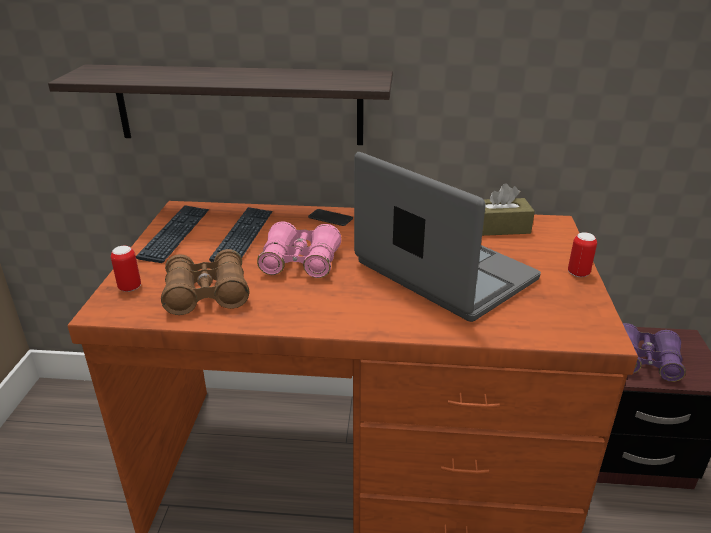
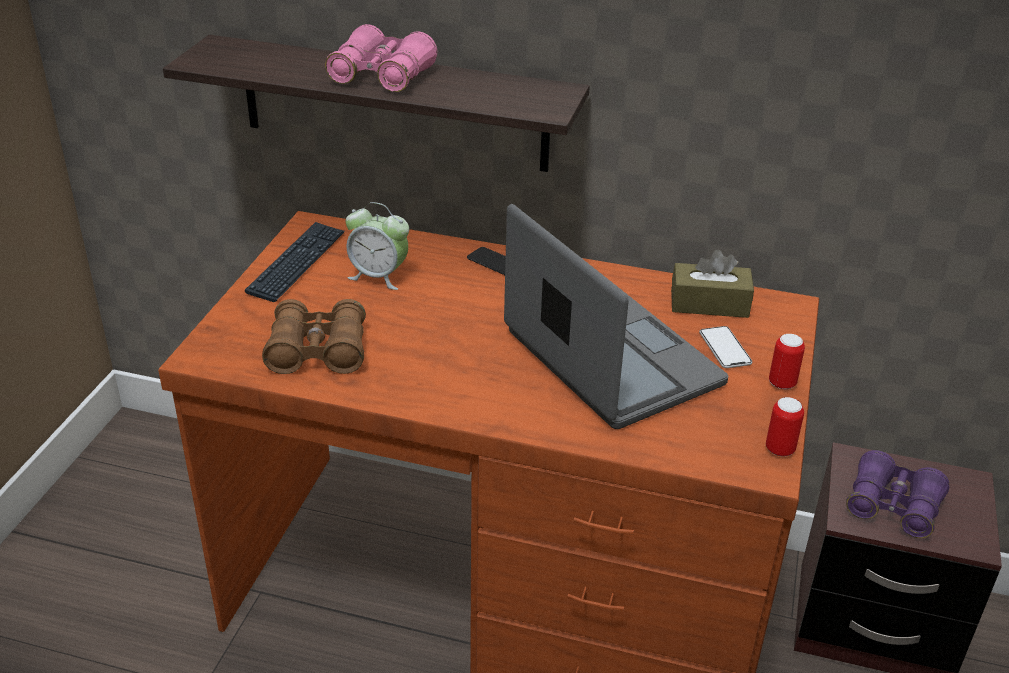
camera: 10 degrees right, 5 degrees up
(130, 287) = (232, 330): can -> can (780, 449)
(243, 236) = (379, 276): keyboard -> alarm clock
(300, 262) = (438, 322): pink binoculars -> pink binoculars (382, 76)
(524, 255) = (725, 348): none -> phone

